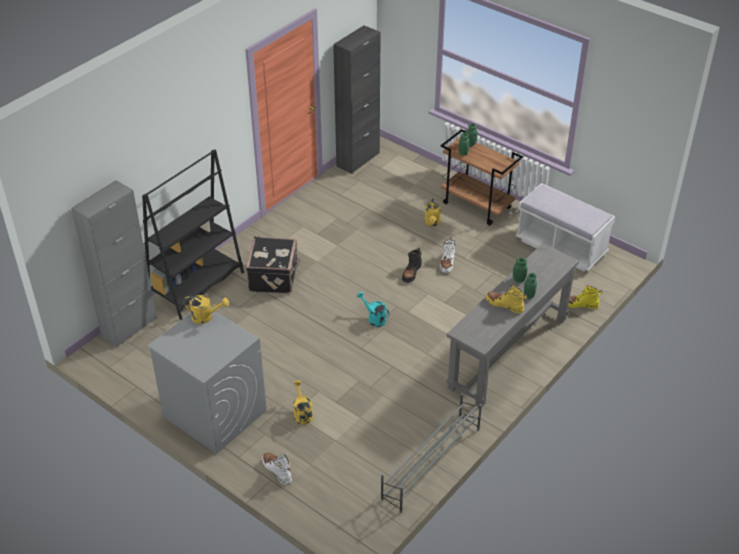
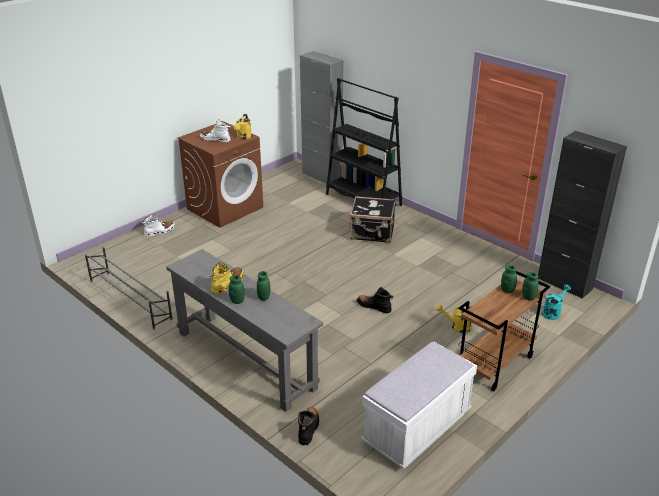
camera: 95 degrees right, 10 degrees down
(214, 413) = (225, 208): grey washing machine -> brown washing machine
(302, 413) = (210, 242): yellow watering can -> none
(374, 318) = (311, 281): turquoise watering can -> turquoise watering can (553, 312)
(447, 263) = (389, 331): white boot -> white boot (215, 139)
(580, 304) = (308, 429): yellow boot -> black boot

